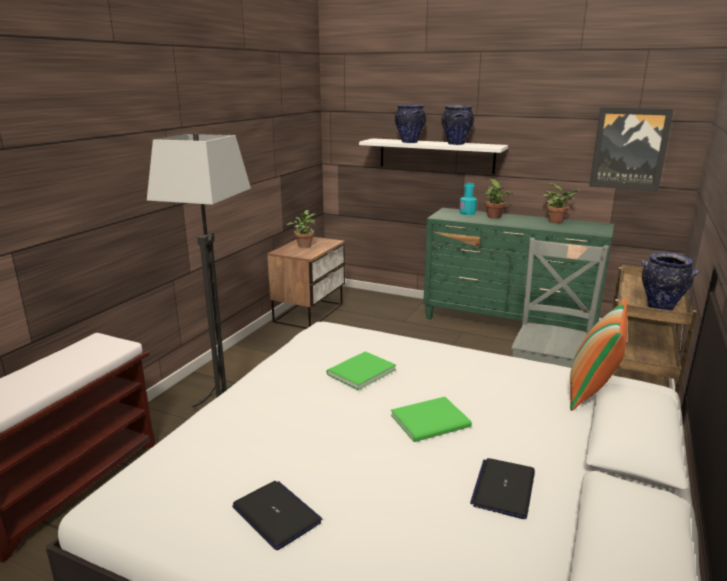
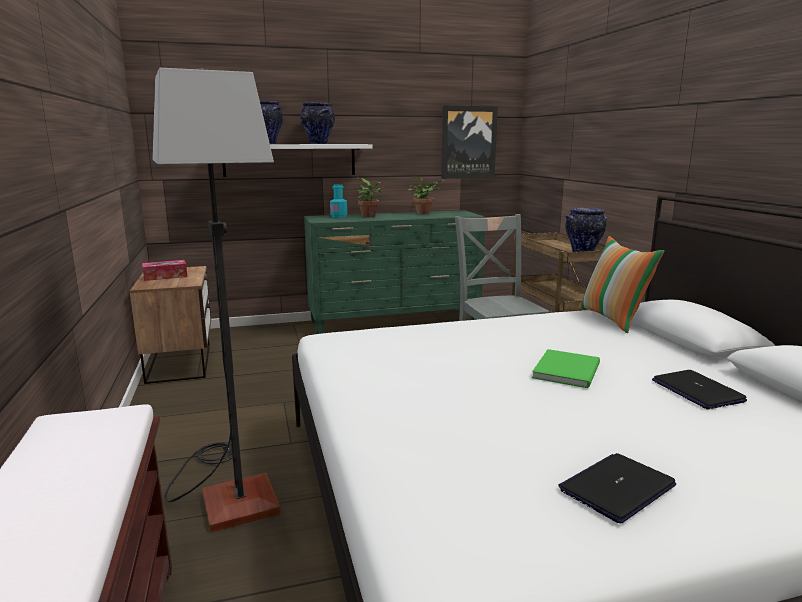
camera: 40 degrees left, 5 degrees down
(277, 515) = (617, 488): laptop -> laptop turned 45 degrees counterclockwise
(304, 245) = (165, 276): potted plant -> tissue box
(359, 372) = (441, 357): green book -> none

